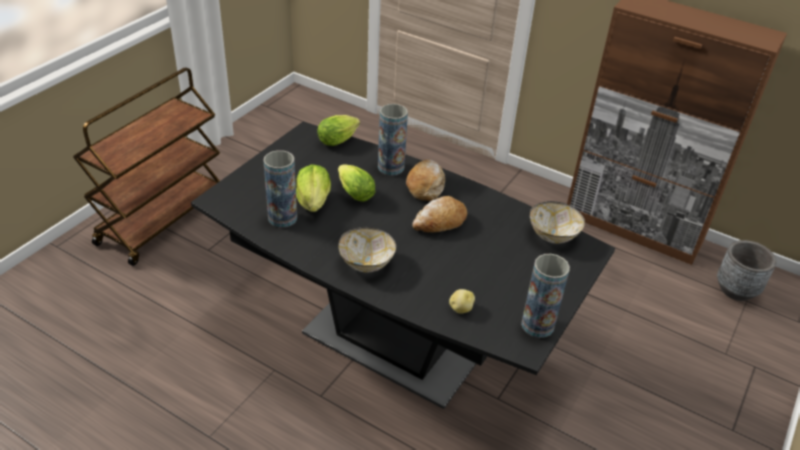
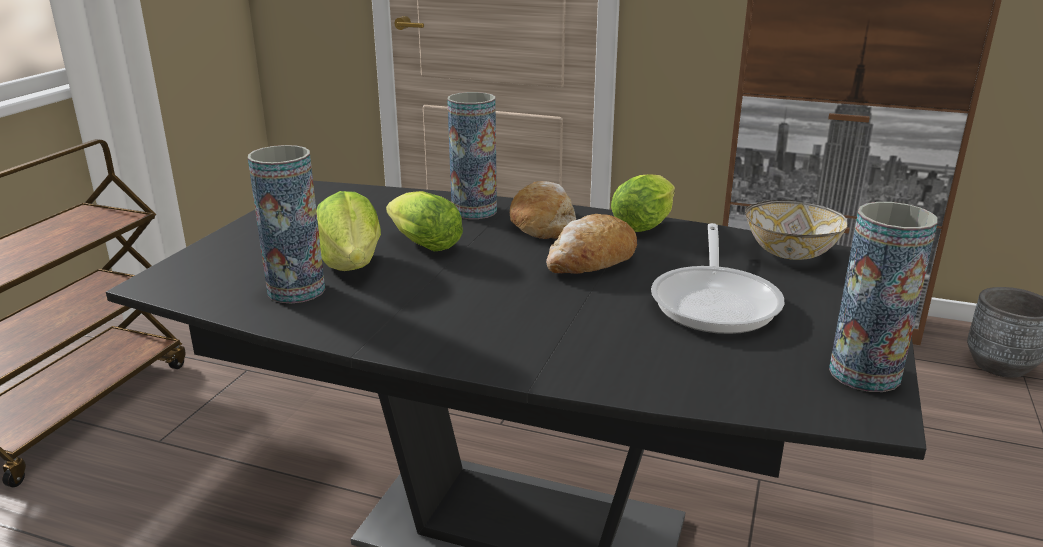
camera: 10 degrees left, 15 degrees down
(339, 140) = (375, 192): lettuce -> lettuce (646, 224)
(366, 262) = (481, 329): bowl -> none
(460, 308) = (701, 370): potato -> none
(491, 264) = (716, 301): none -> frying pan

